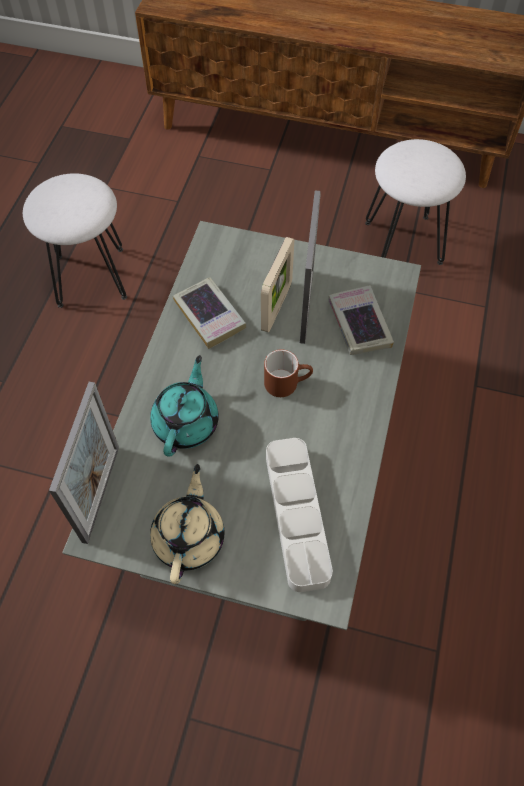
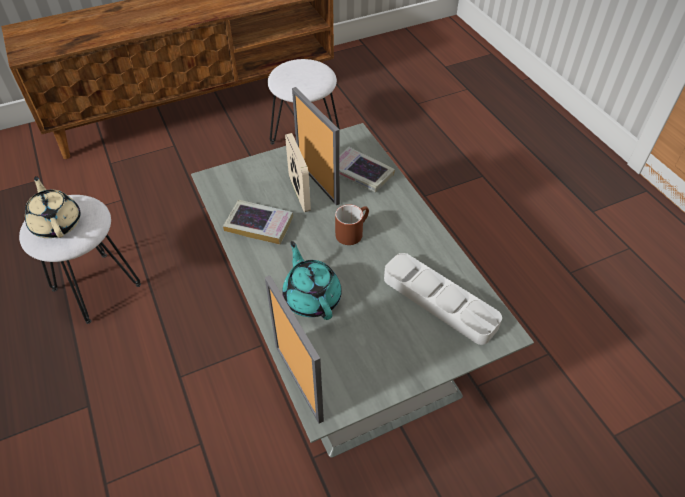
camera: 40 degrees left, 10 degrees down
(189, 537) = (388, 363): beige teapot -> beige teapot (57, 223)

